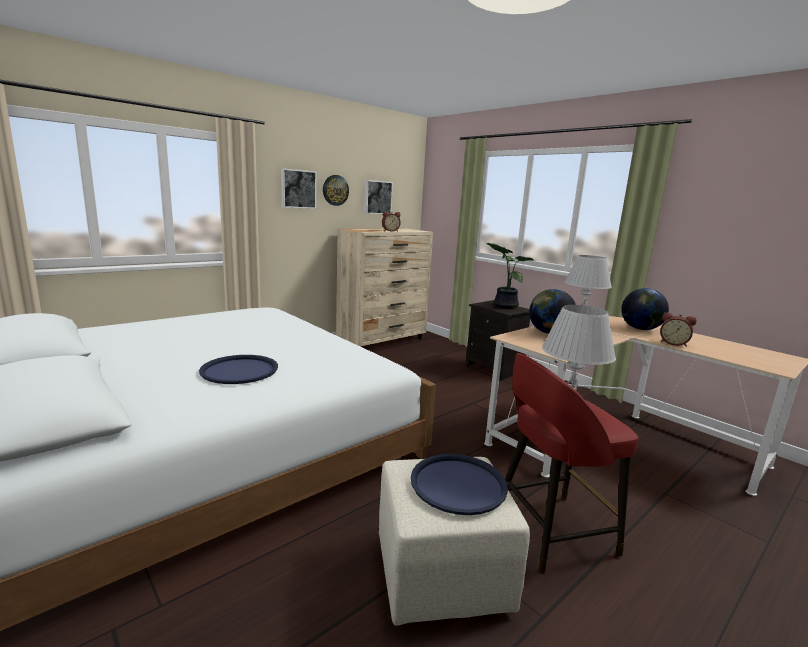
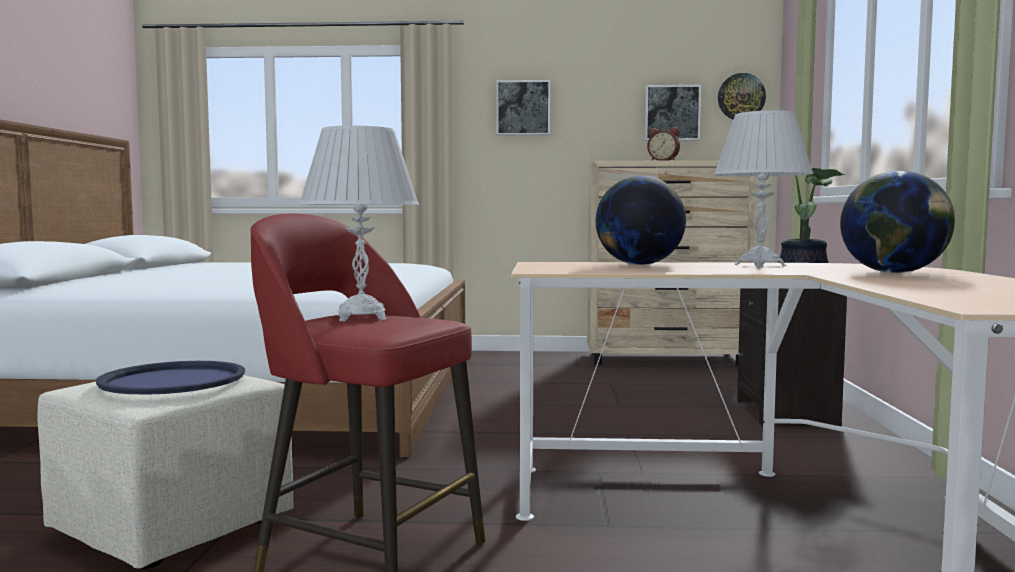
camera: 45 degrees right, 10 degrees down
(239, 370) = (210, 278): blue tray -> none
(335, 190) = (587, 106): wall clock -> wall clock (741, 97)
(673, 343) = (872, 281): alarm clock -> none

